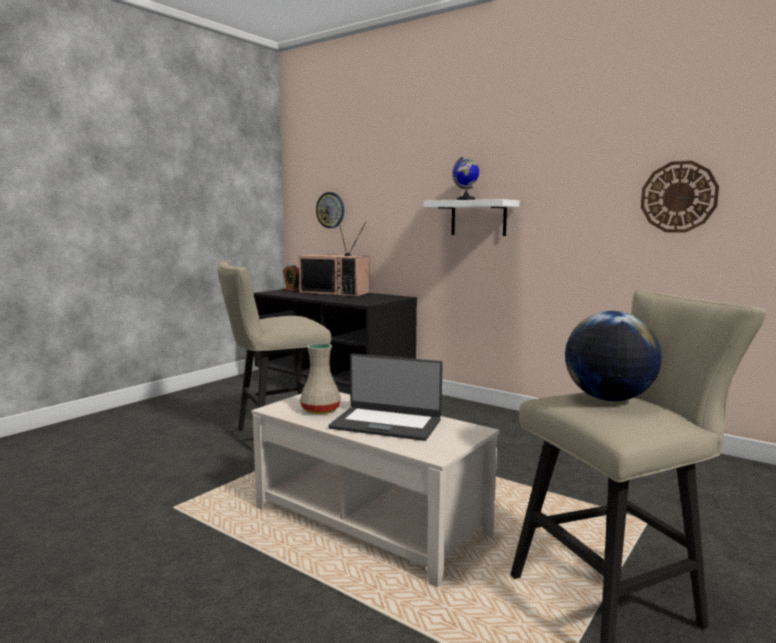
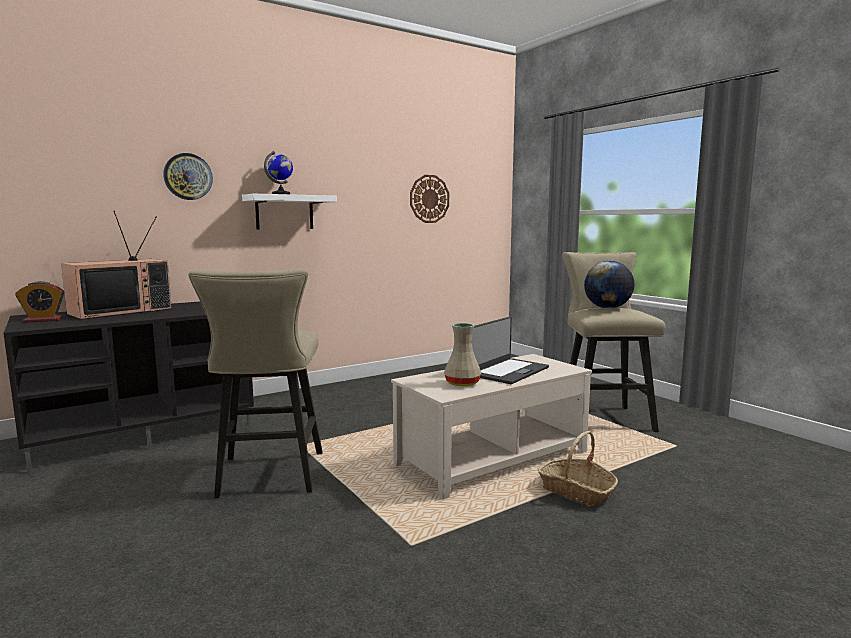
camera: 70 degrees left, 0 degrees up
(306, 587) = (576, 491): none -> basket
(330, 210) = (55, 200): wall clock -> wall clock (188, 176)

